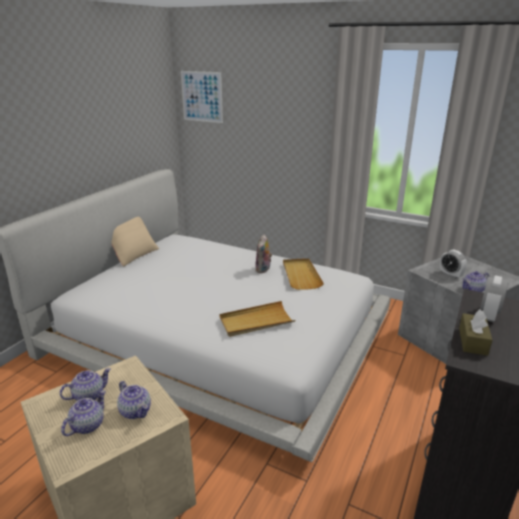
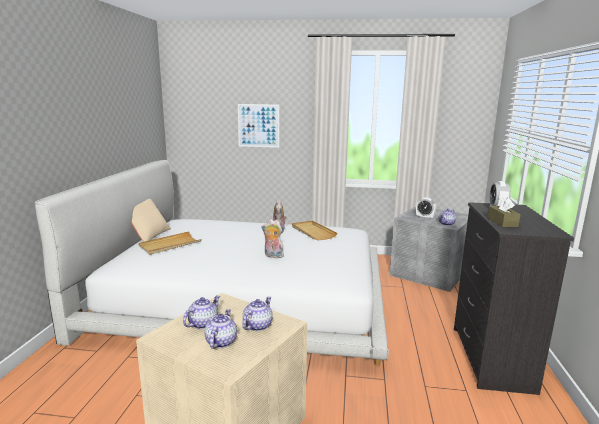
camera: 20 degrees left, 10 degrees down
(136, 411) = (257, 325): teapot -> teapot turned 90 degrees counterclockwise
(202, 96) = (190, 96): picture -> picture (258, 125)
(232, 305) = (272, 256): none -> plush toy
(256, 321) = (301, 263): beige tray -> beige tray (170, 245)

